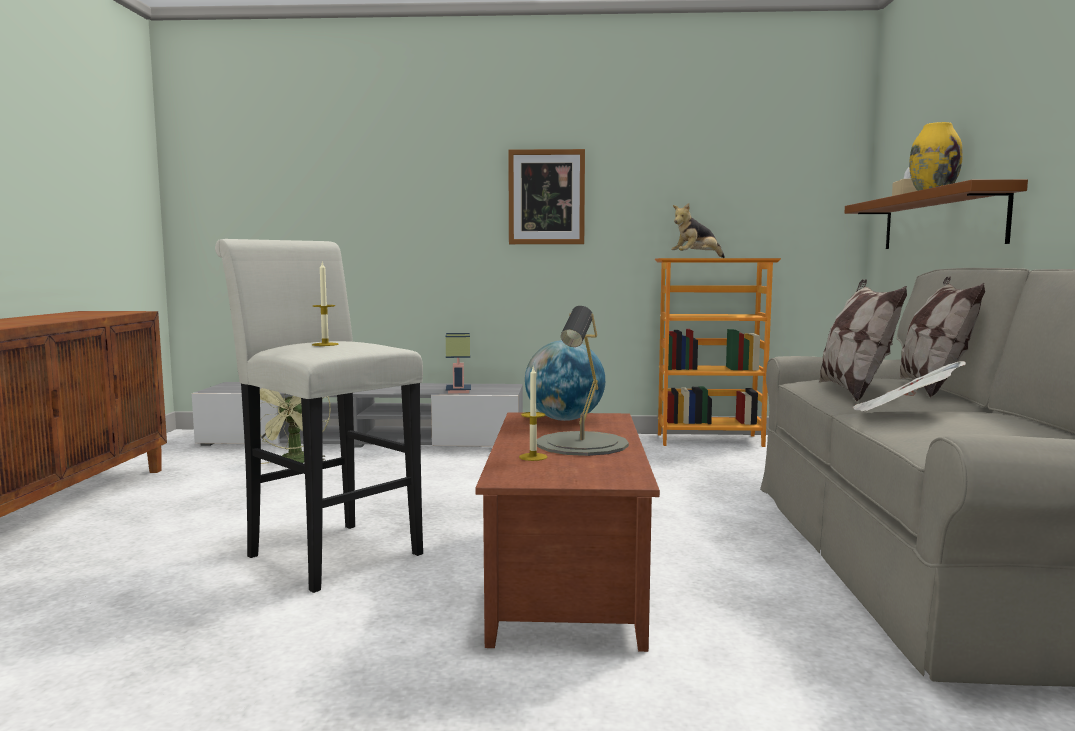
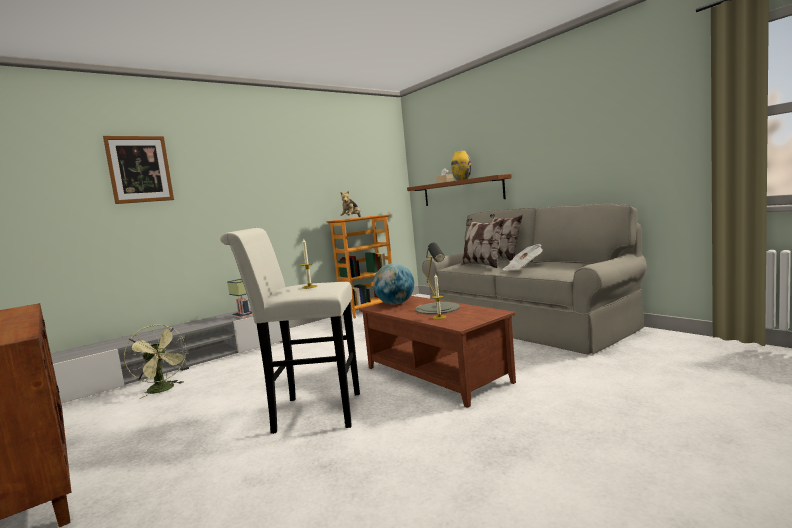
camera: 40 degrees left, 0 degrees up
(546, 197) = (265, 192): picture -> picture (139, 169)

